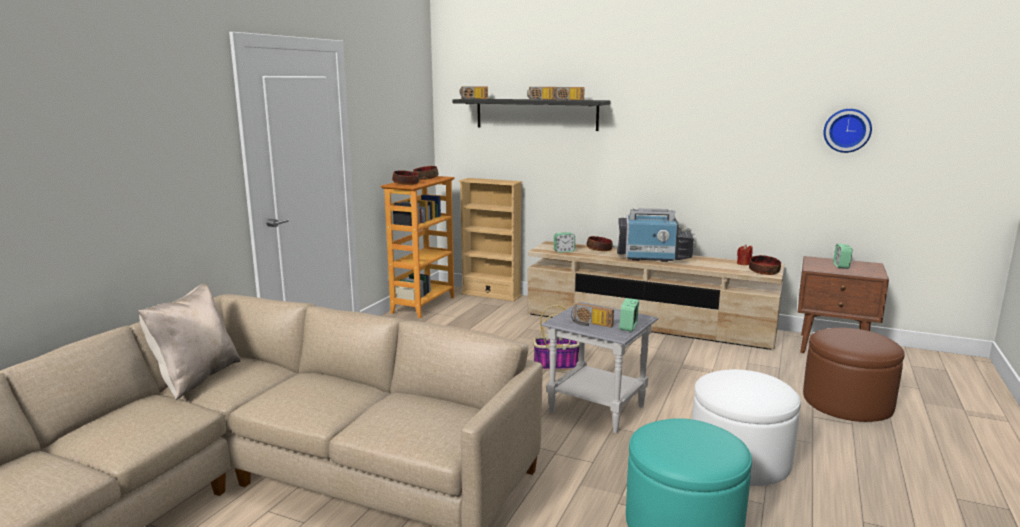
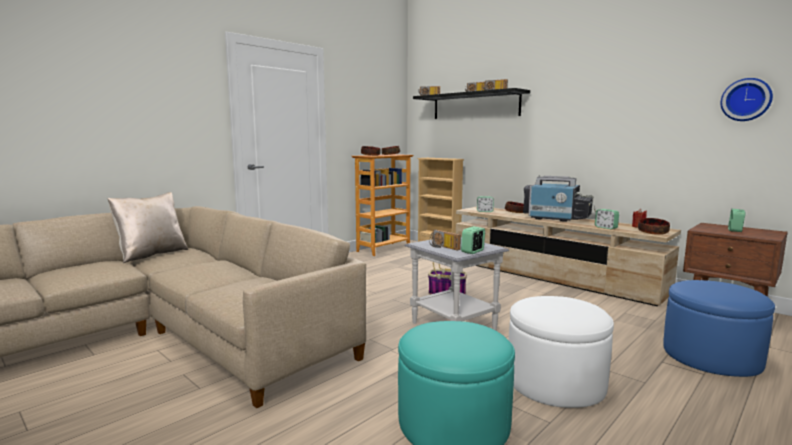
camera: 20 degrees right, 5 degrees down
(715, 268) = (606, 227): none -> alarm clock
(847, 402) = (711, 356): brown ottoman -> blue ottoman

